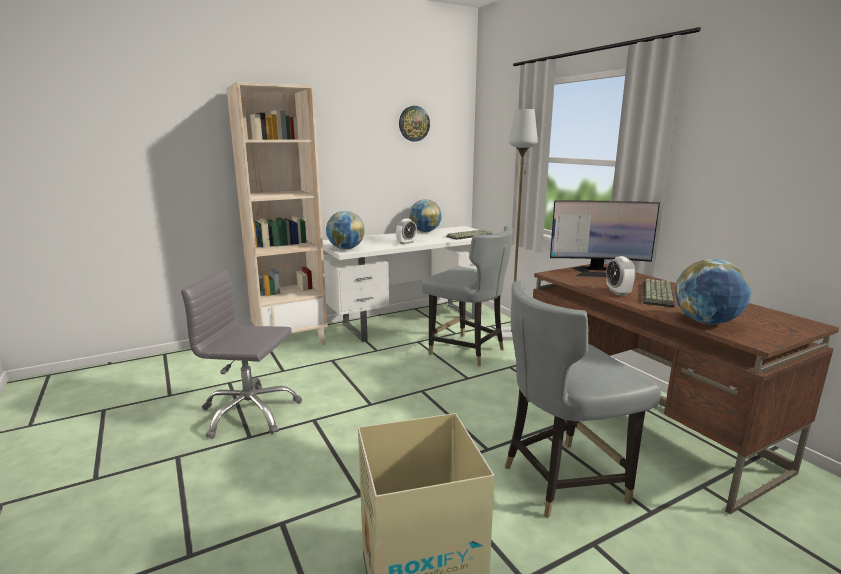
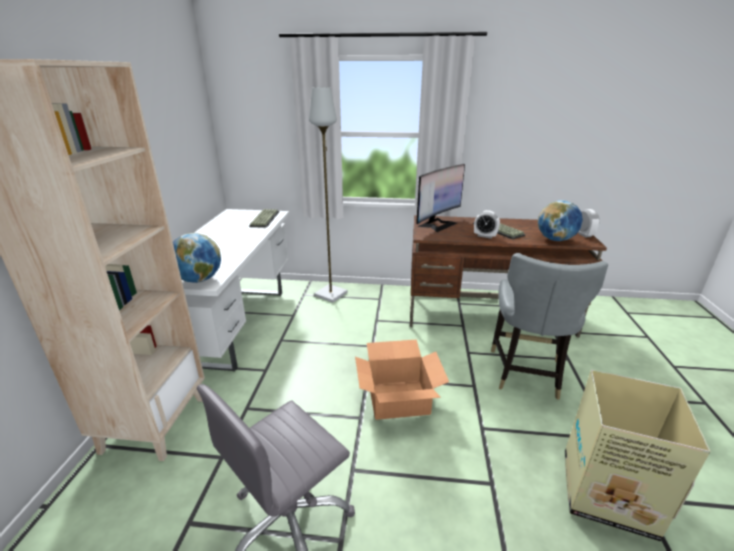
camera: 55 degrees left, 10 degrees up
(406, 243) = (236, 247): alarm clock -> alarm clock (583, 234)
(414, 123) = (168, 102): wall clock -> none
(414, 413) = (398, 398): none -> cardboard box
(425, 231) = (212, 227): globe -> none
(467, 351) = (330, 325): grey chair -> none

